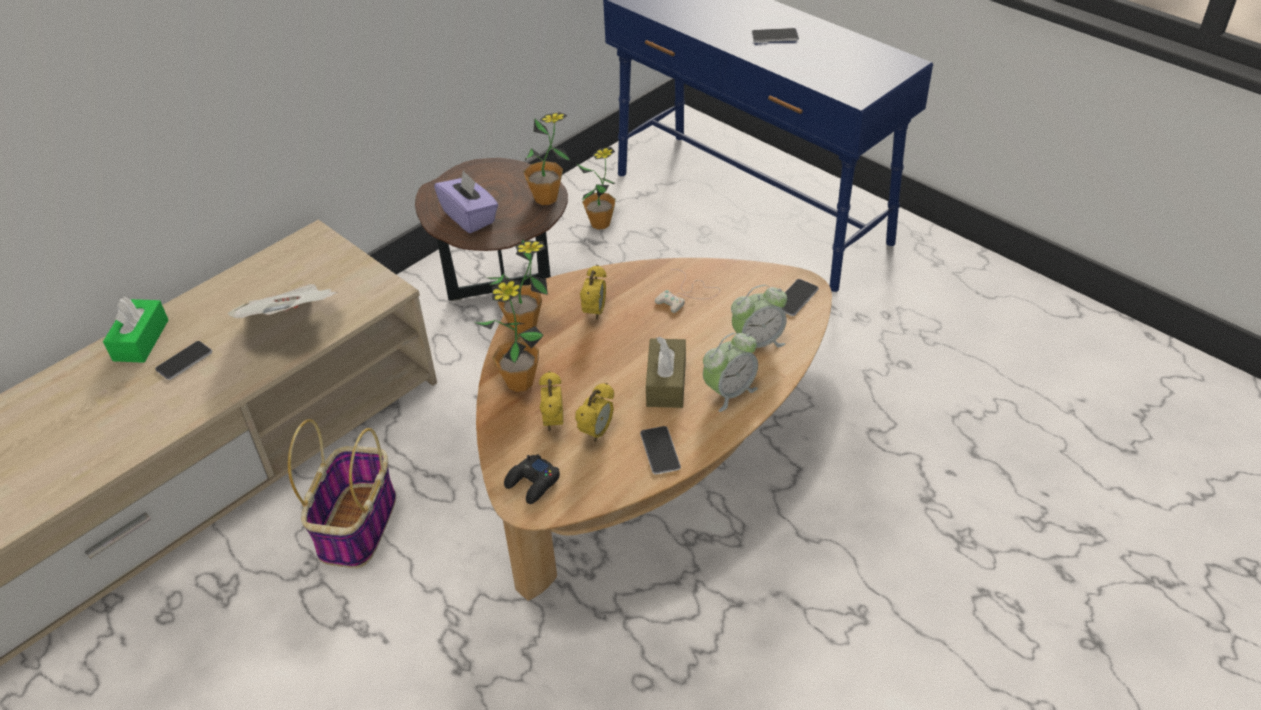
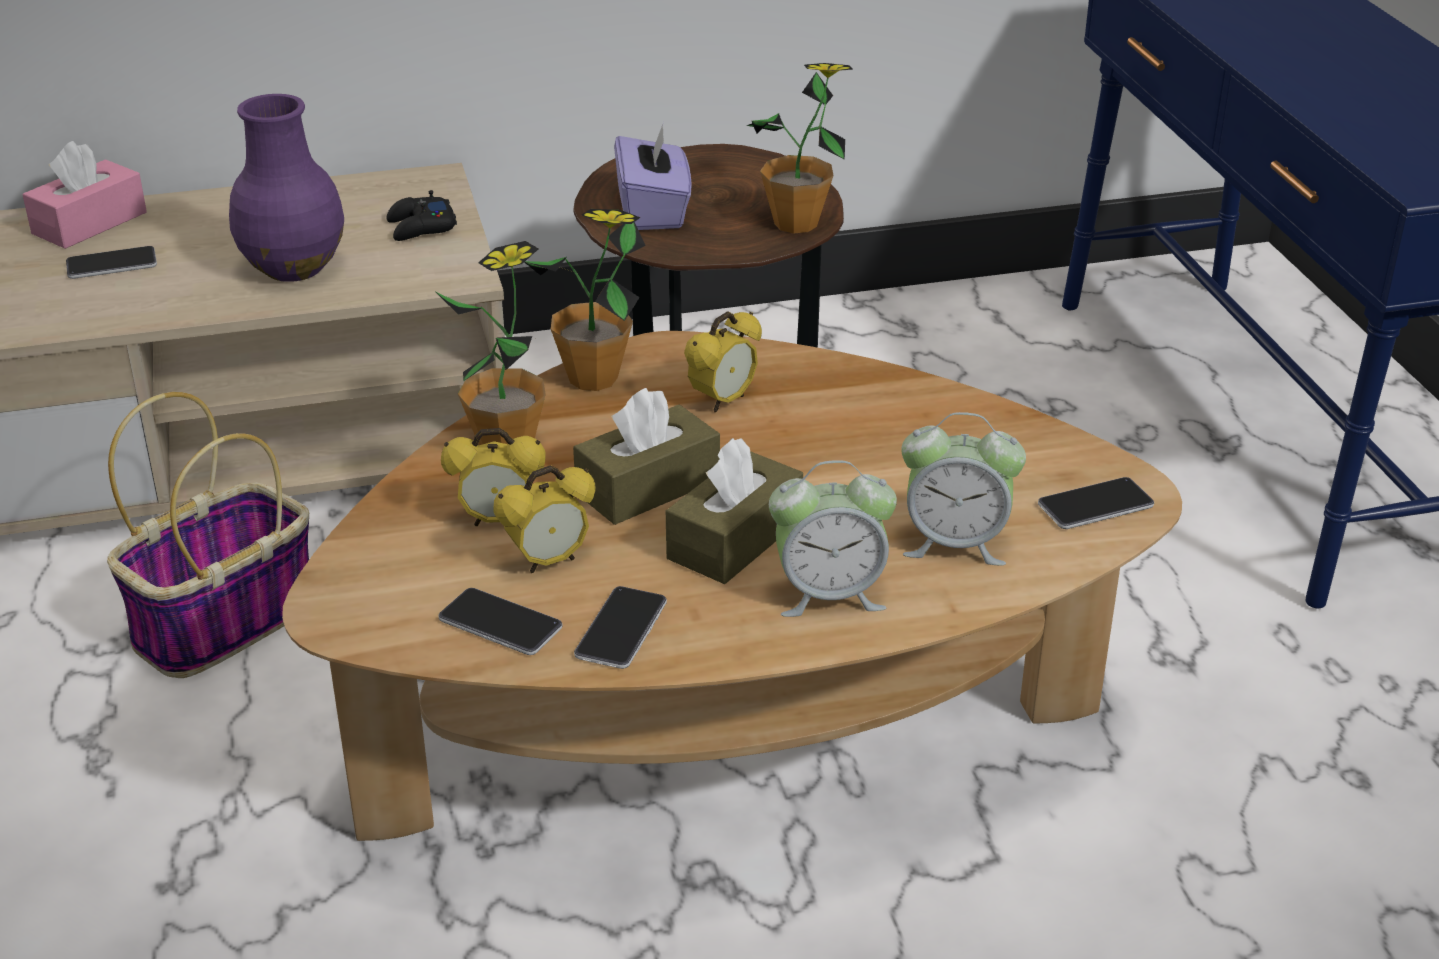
camera: 30 degrees right, 10 degrees down
(141, 340) = (89, 223): green tissue box -> pink tissue box
(292, 321) = (294, 267): newspaper -> purple vase
(533, 483) = (377, 588): black game controller -> black game controller (421, 227)
(553, 422) = (498, 521): alarm clock -> alarm clock turned 120 degrees counterclockwise
(600, 223) = (971, 362): potted plant -> none
(604, 373) = (648, 487): none -> brown tissue box
(687, 294) = (904, 431): white game controller -> none
(774, 36) = (1348, 68): phone -> phone (500, 624)

